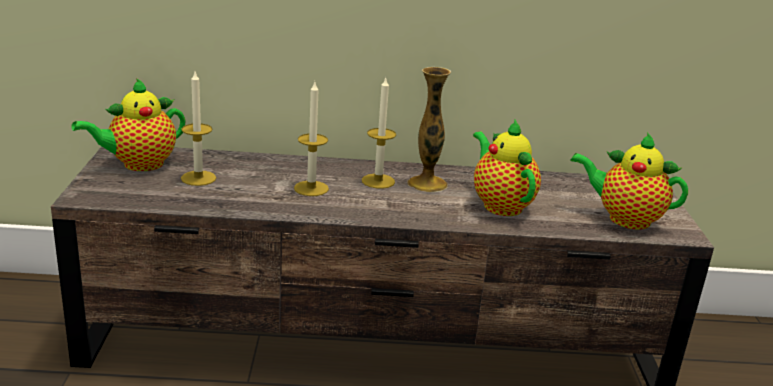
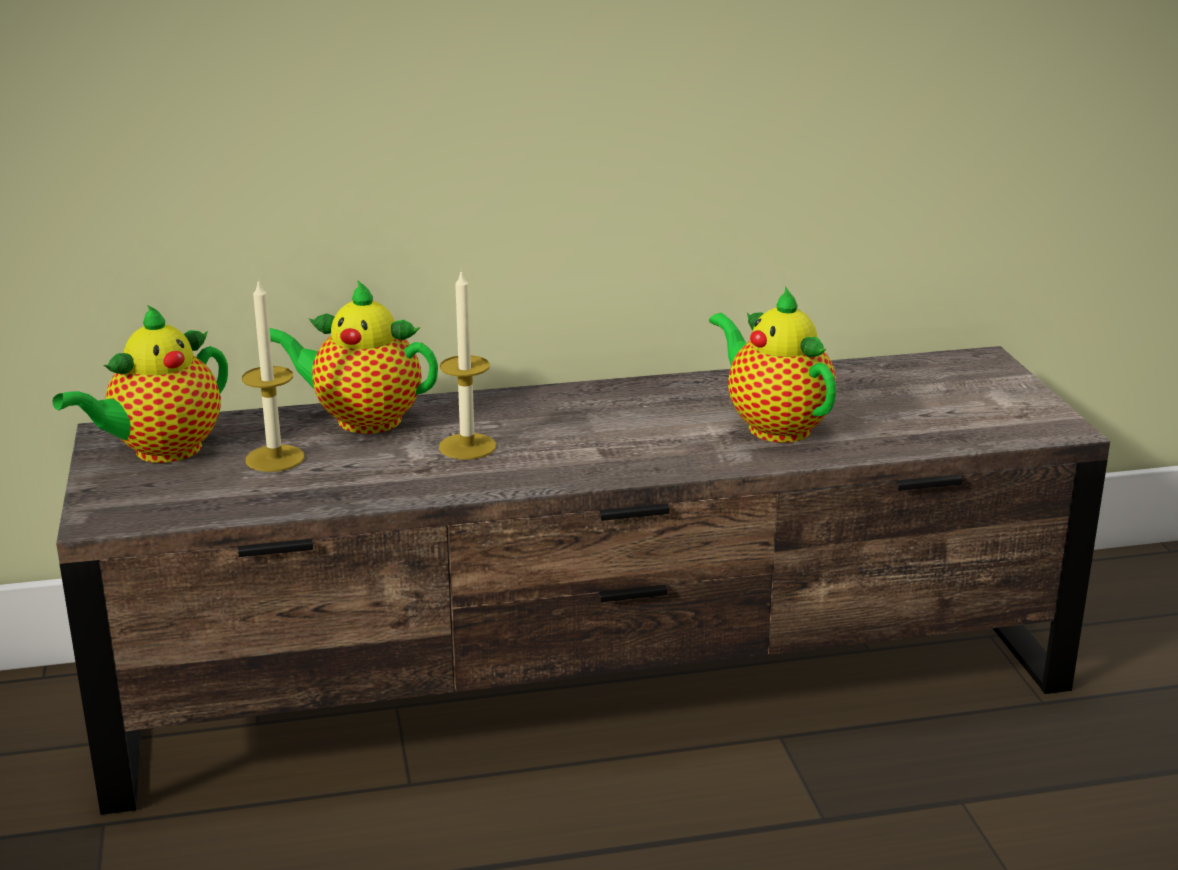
camera: 10 degrees left, 0 degrees up
(378, 181) = (567, 418): candle -> none
(427, 184) = (647, 410): vase -> none
(624, 219) = (966, 418): teapot -> teapot (361, 420)

